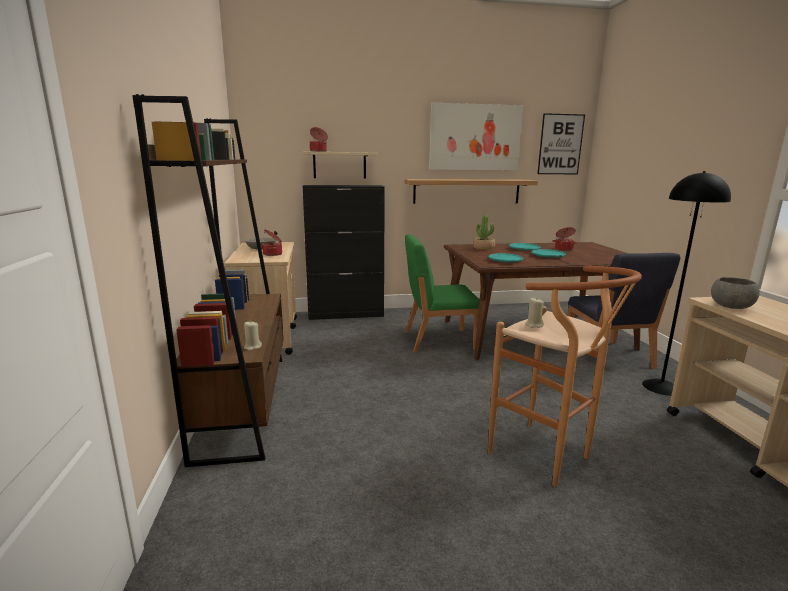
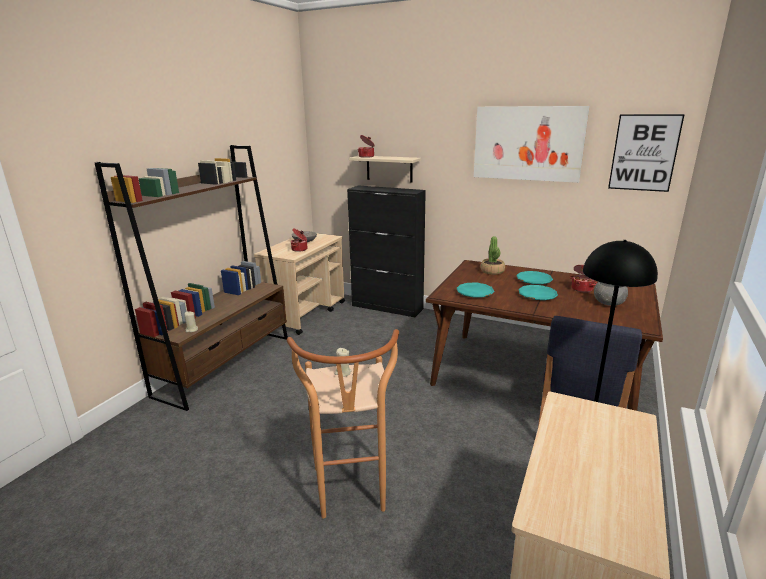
camera: 35 degrees right, 5 degrees up
(438, 340) = (427, 355): green chair -> none
(466, 191) = (516, 202): shelf -> none
(731, 306) = (565, 418): grey bowl -> grey bowl (609, 303)

